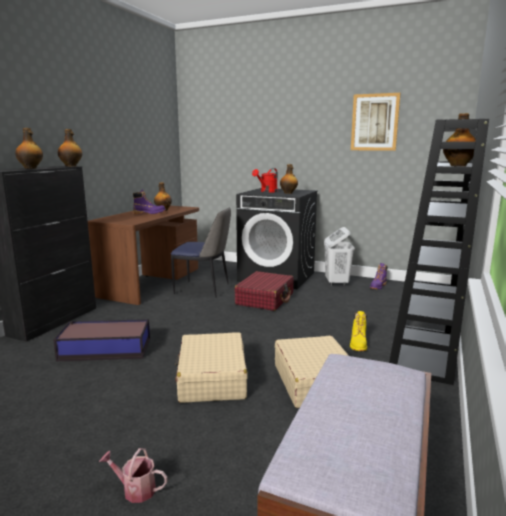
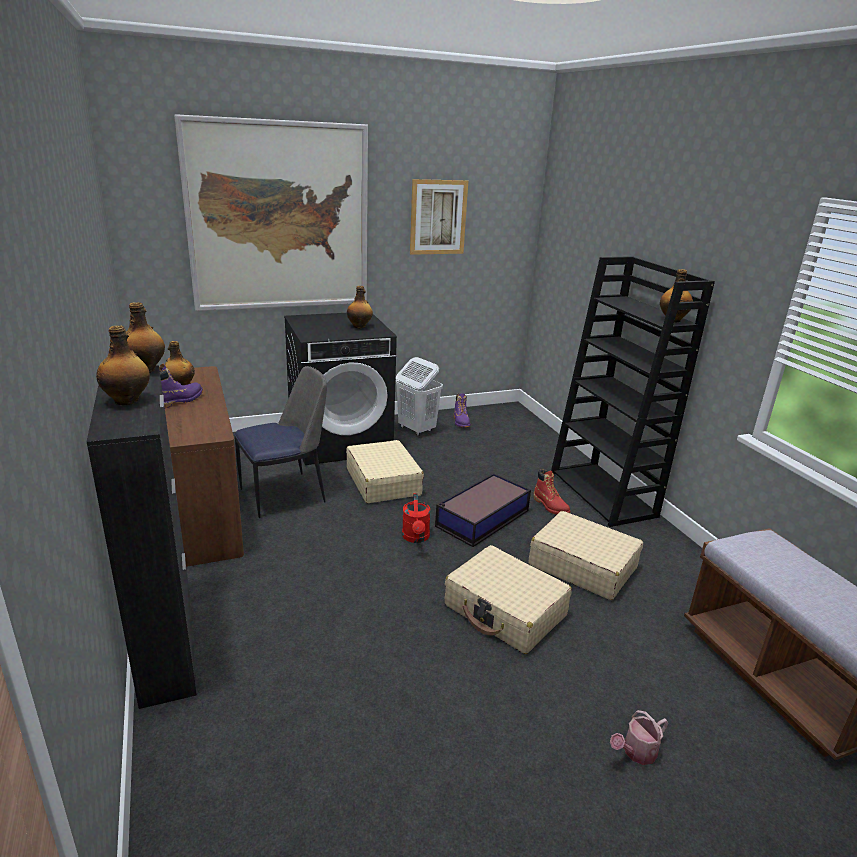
camera: 45 degrees left, 10 degrees up
(104, 349) = (332, 643): storage box -> storage box (481, 518)
(262, 124) = (279, 217): none -> picture
(265, 299) = (383, 482): red suitcase -> beige suitcase
(267, 191) = (324, 327): red watering can -> red watering can (416, 538)
(358, 344) = (550, 506): yellow boot -> red boot

